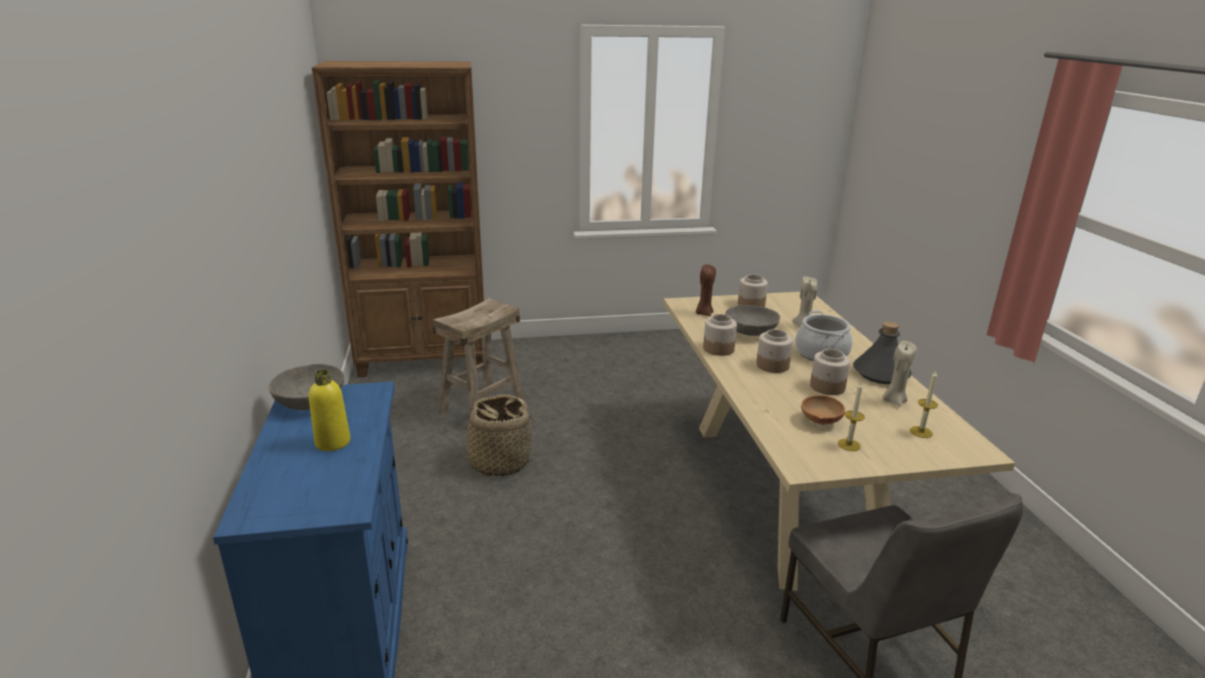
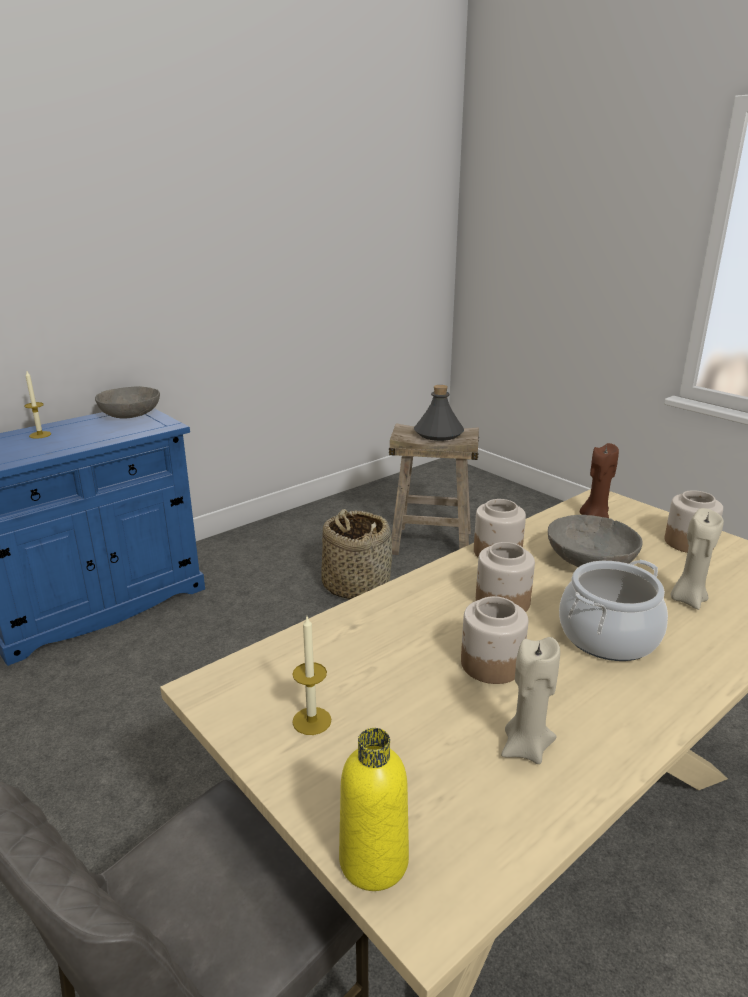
camera: 60 degrees right, 0 degrees up
(333, 442) = (71, 438): yellow bottle -> yellow bottle (374, 861)
(424, 360) = (470, 486): brown bookcase -> none
(819, 421) = (363, 678): brown bowl -> none
(881, 374) = (619, 714): grey bottle -> grey bottle (438, 434)
(921, 432) = (432, 803): candle -> candle (40, 435)

